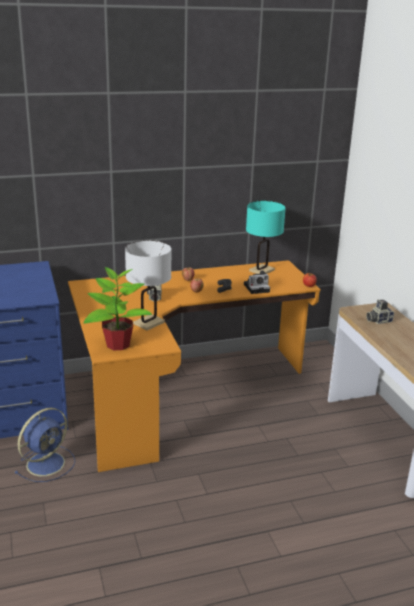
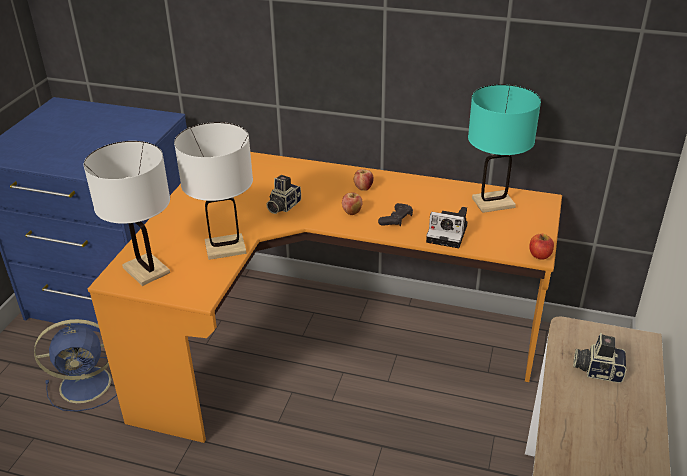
camera: 35 degrees right, 10 degrees up
(117, 344) = (146, 270): potted plant -> white table lamp

